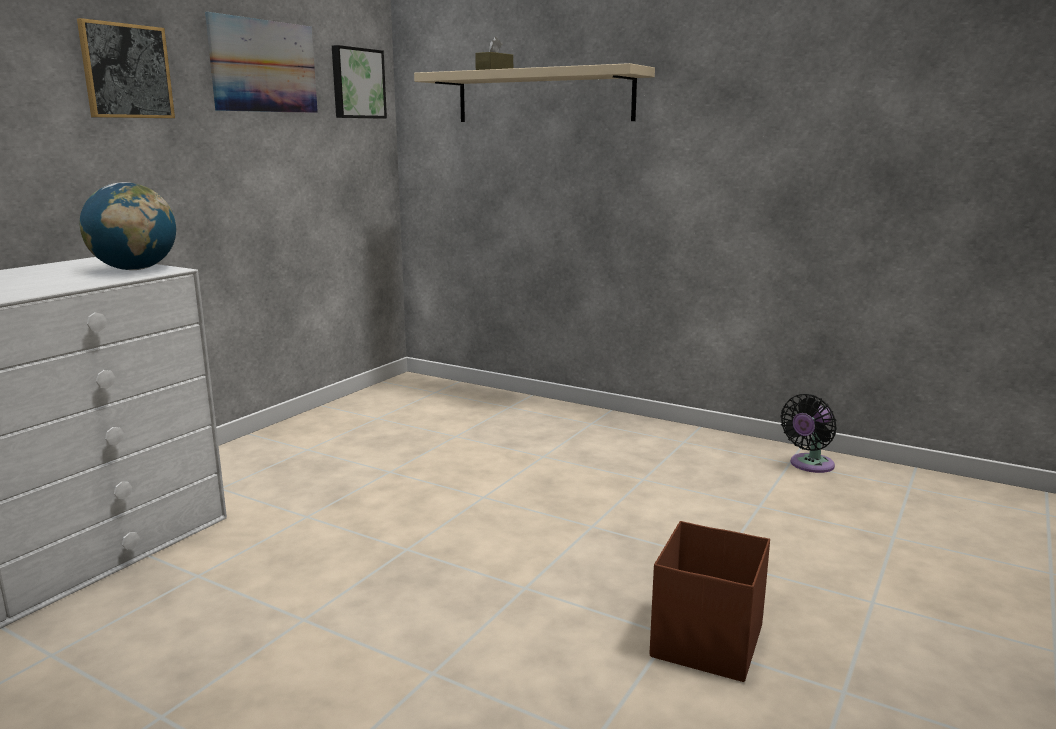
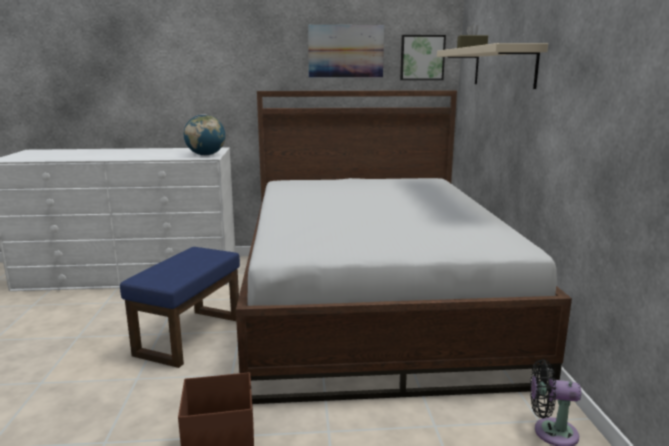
camera: 55 degrees right, 0 degrees up
(126, 71) = (258, 59): picture -> none
(354, 593) = (189, 335): none -> blue ottoman
(479, 450) = (373, 306): none -> bed

